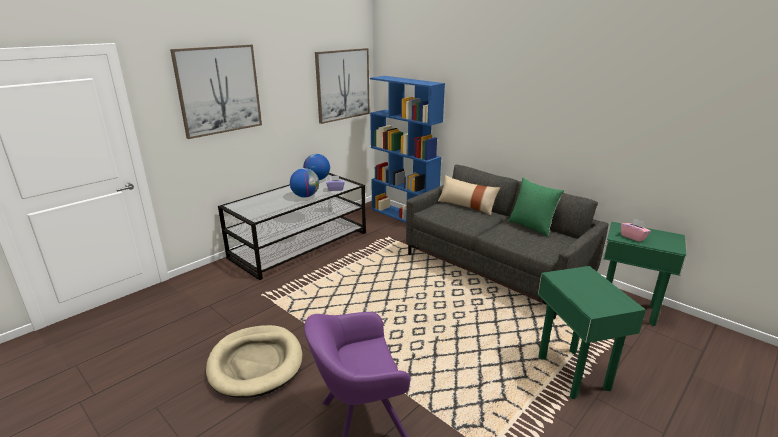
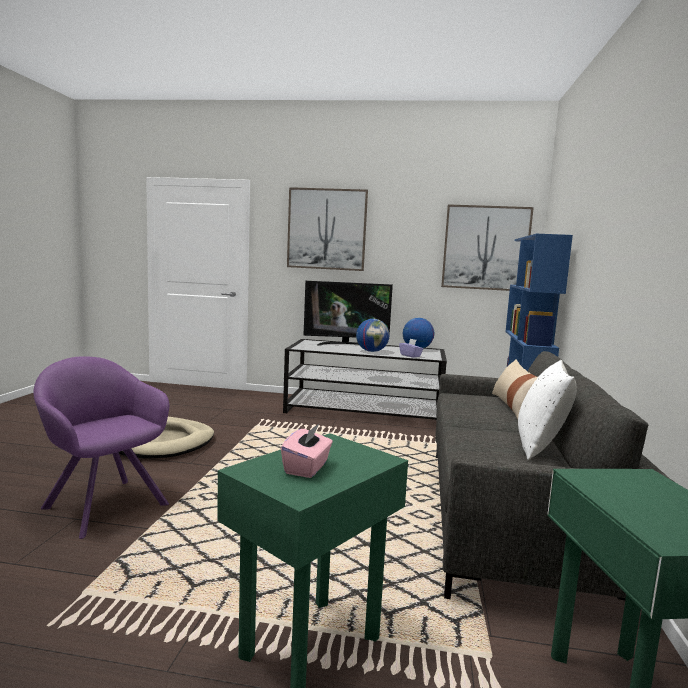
camera: 55 degrees right, 15 degrees down
(268, 197) = (345, 344): none -> television
(532, 227) = (540, 447): green pillow -> white pillow
(633, 237) = (619, 490): pink tissue box -> pink tissue box (307, 468)

